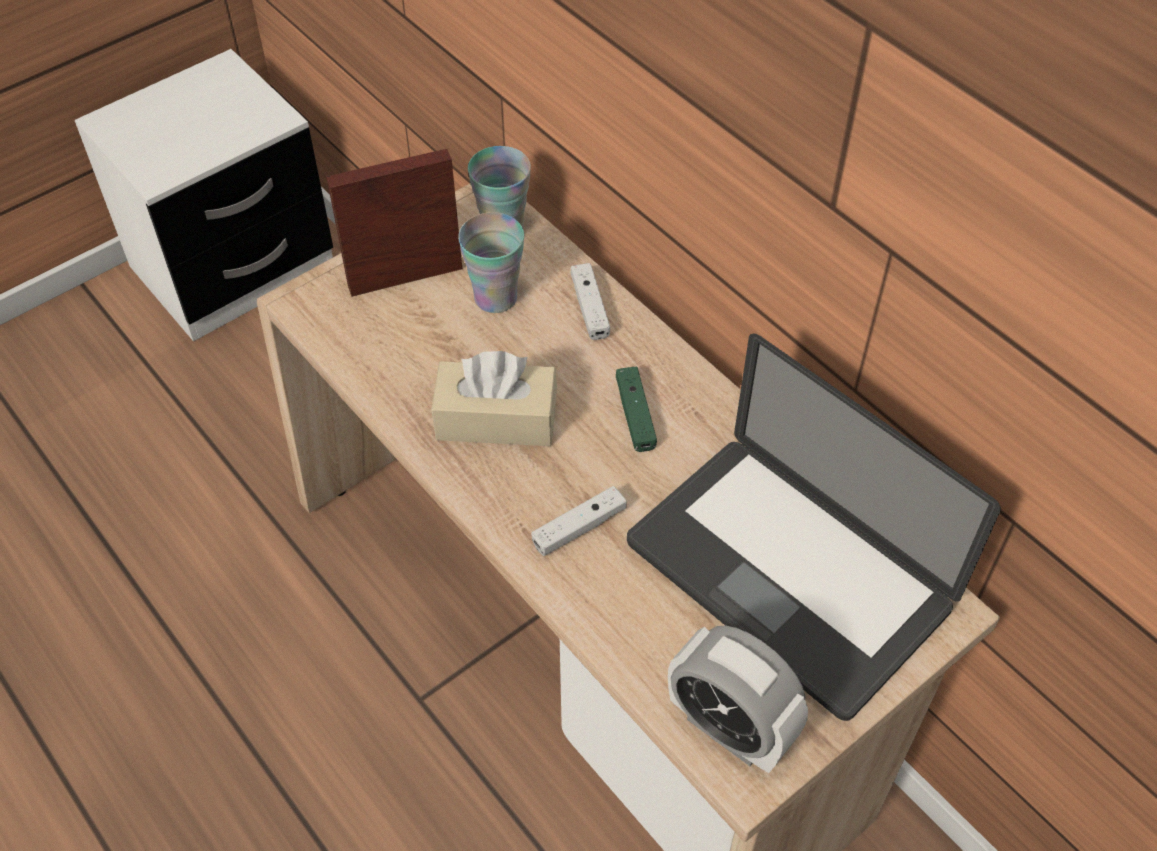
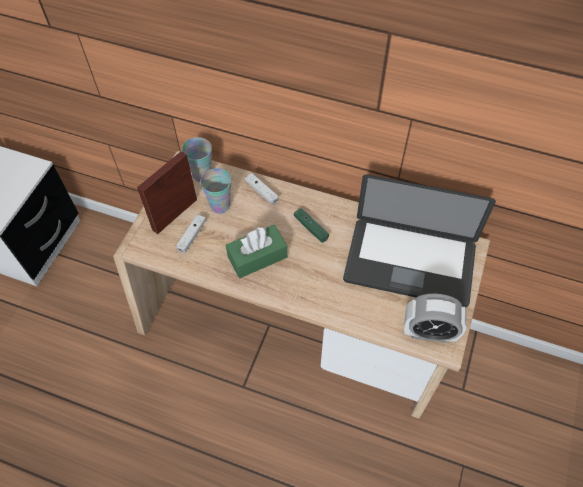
camera: 30 degrees left, 5 degrees up
(496, 419) = (257, 257): beige tissue box -> green tissue box
(579, 528) = (321, 285): white game controller -> white game controller (192, 236)

